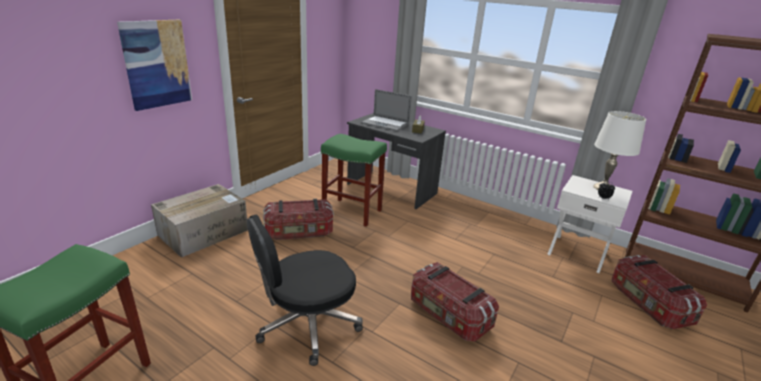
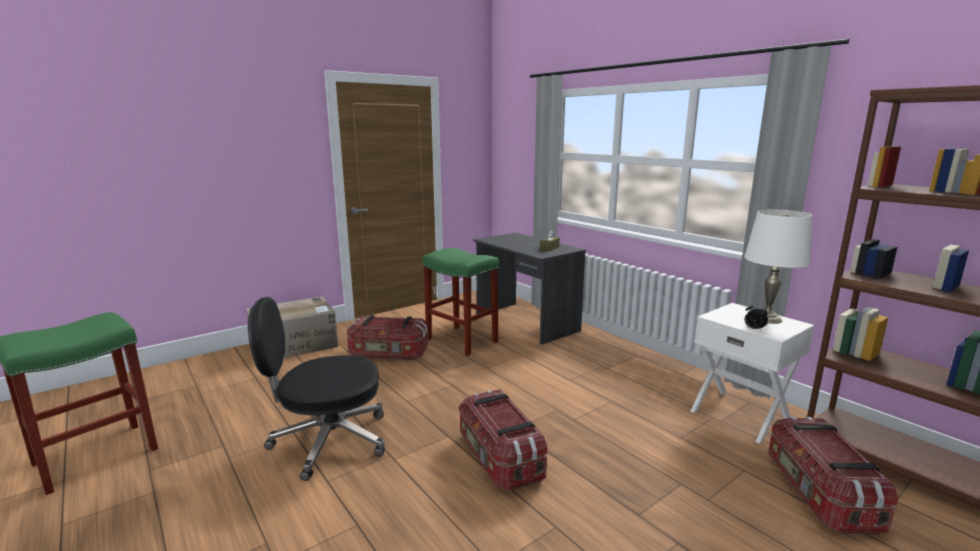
camera: 20 degrees right, 10 degrees down
(157, 64) = (261, 167): picture -> none
(385, 123) = (516, 241): laptop -> none

